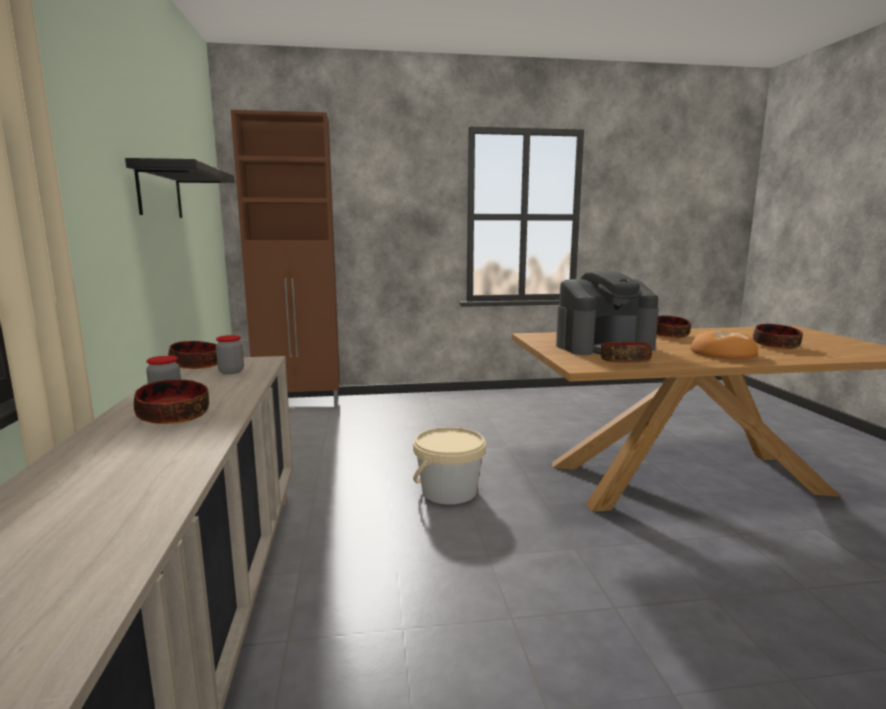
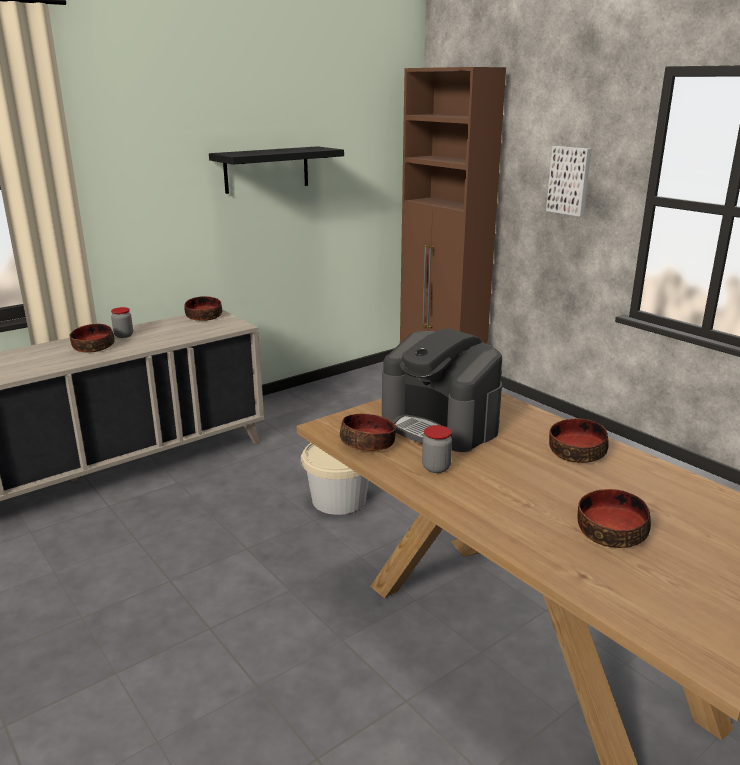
camera: 60 degrees right, 10 degrees up
(231, 371) = (197, 328): jar -> jar (436, 467)
(401, 210) = (570, 180): none -> picture
(722, 353) = (494, 493): bread -> none

